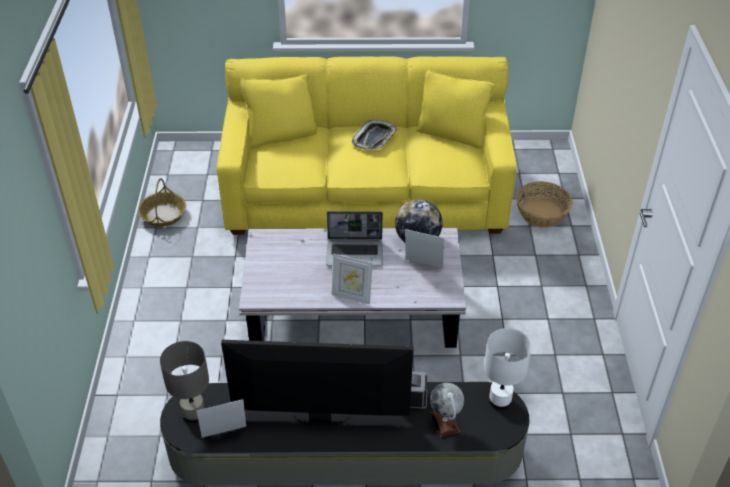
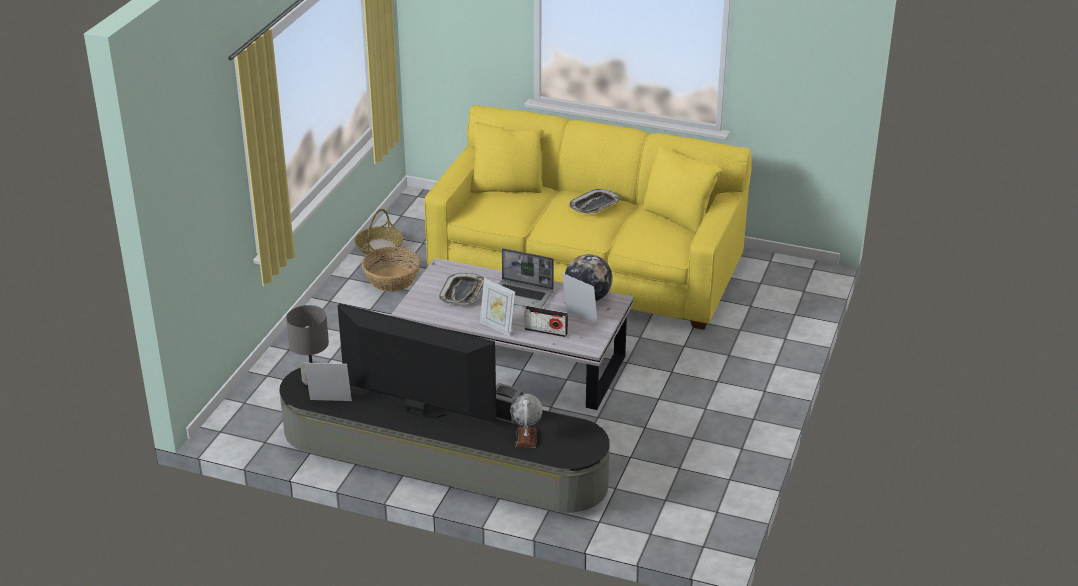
camera: 20 degrees right, 10 degrees down
(297, 263) = (462, 293): none -> tray
(400, 289) = (546, 331): none -> radio
(500, 399) = (588, 434): white table lamp -> none
(542, 214) = (760, 322): basket -> basket (392, 280)

